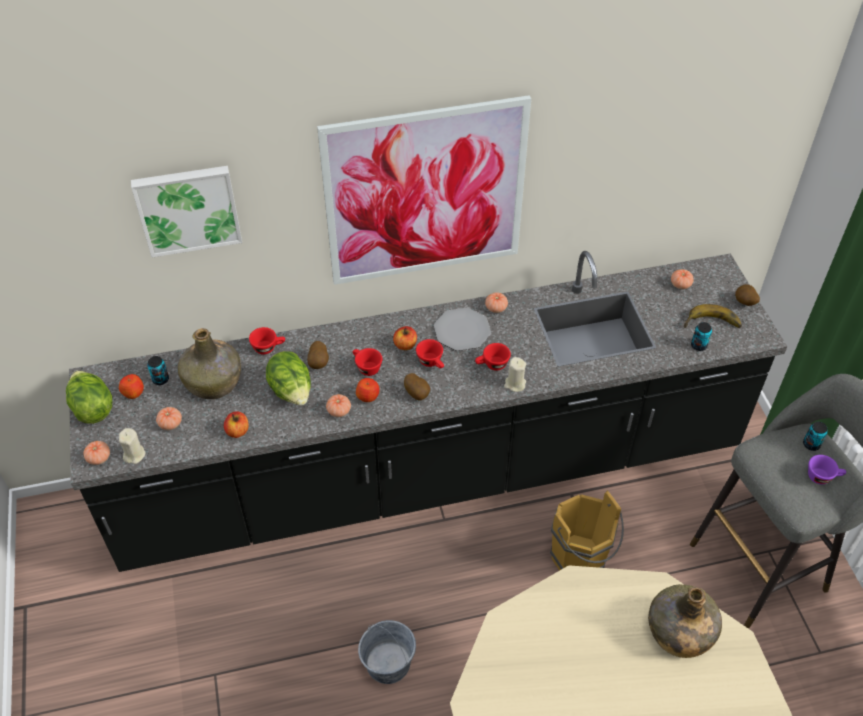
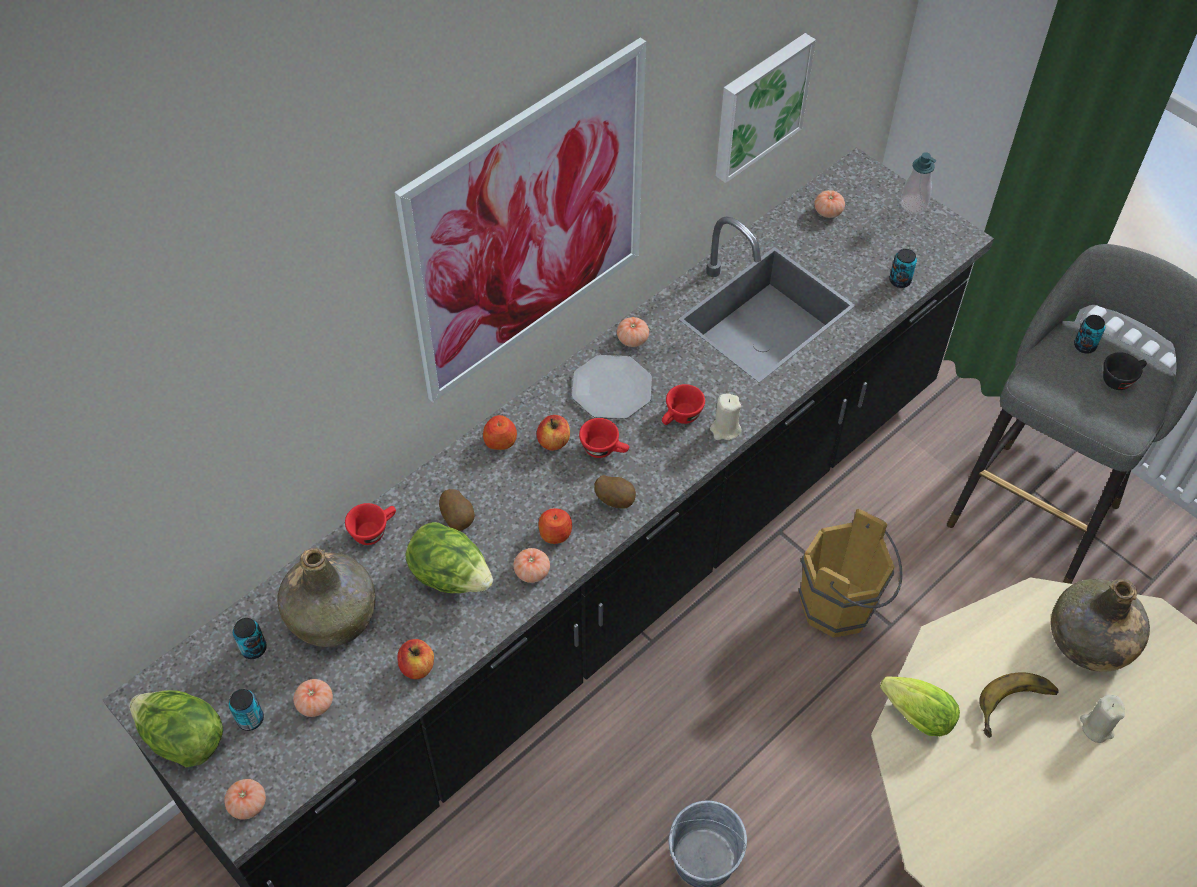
camera: 30 degrees left, 5 degrees up
(132, 415) = (250, 719): none -> can
(133, 392) = (227, 686): apple -> apple (500, 441)
(134, 454) = (296, 773): beige candle -> beige candle (1096, 727)
(188, 208) = (237, 388): picture -> picture (759, 105)
(366, 367) = (524, 496): red cup -> none
(523, 614) = (913, 713): none -> lettuce
(712, 325) = (897, 249): banana -> banana (1018, 709)
(744, 303) = (913, 204): potato -> soap dispenser
(822, 476) = (1120, 379): purple cup -> black cup

